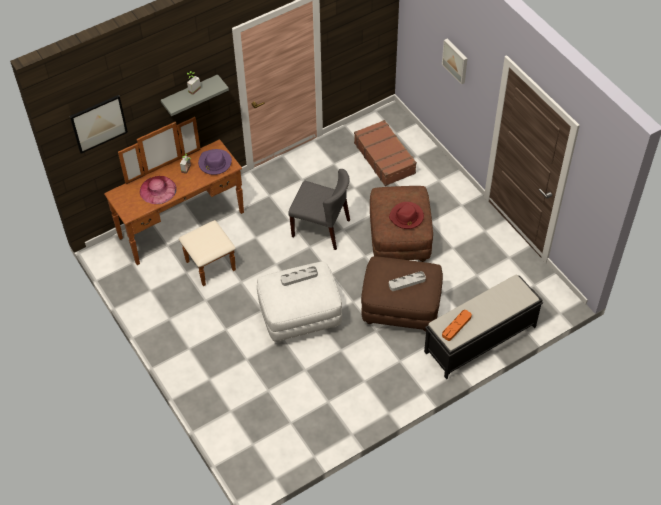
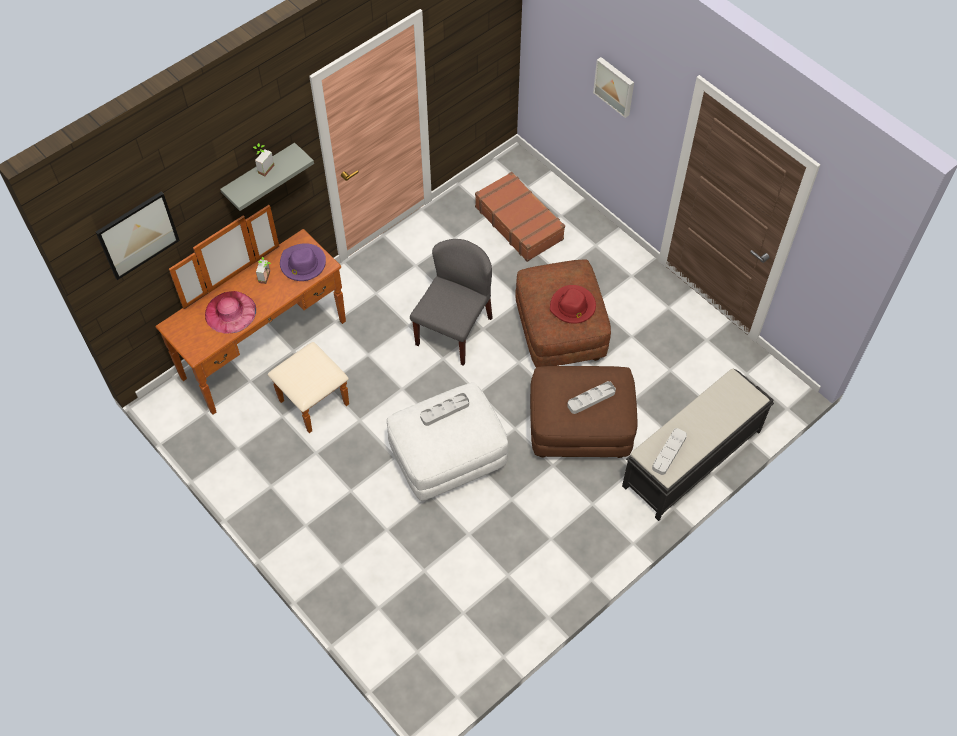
camera: 10 degrees left, 5 degrees up
(321, 228) = (454, 330): grey chair -> grey chair turned 75 degrees counterclockwise
(456, 326) = (669, 453): orange tray -> grey tray

